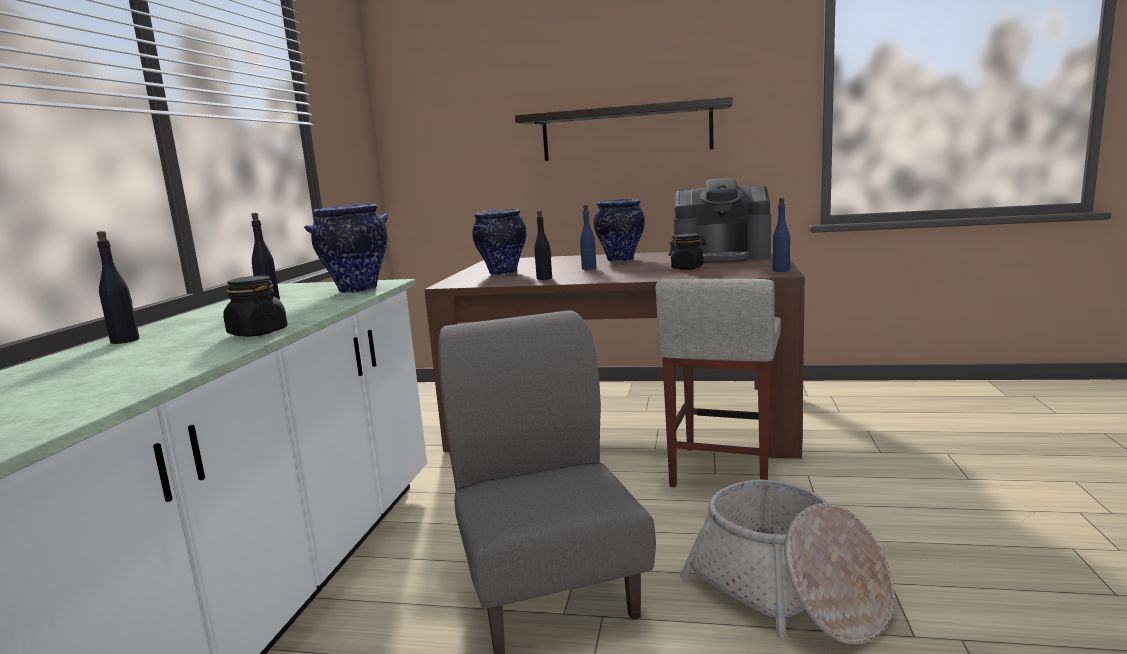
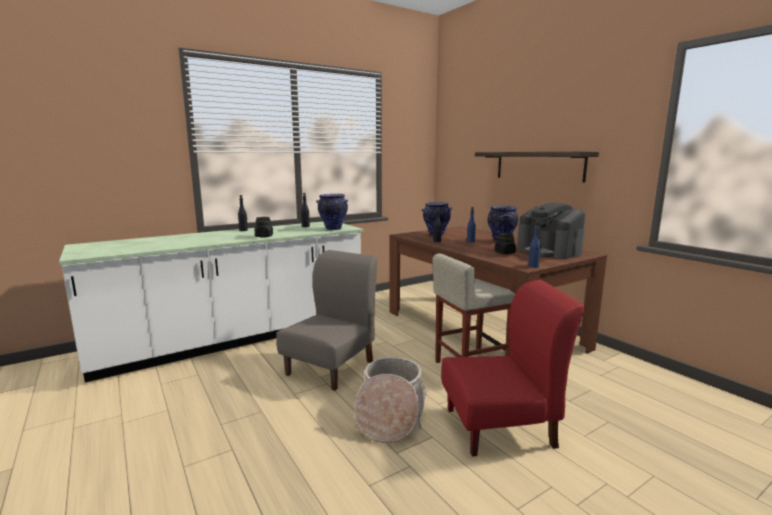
camera: 45 degrees right, 0 degrees up
(907, 520) = (500, 427): none -> red chair

